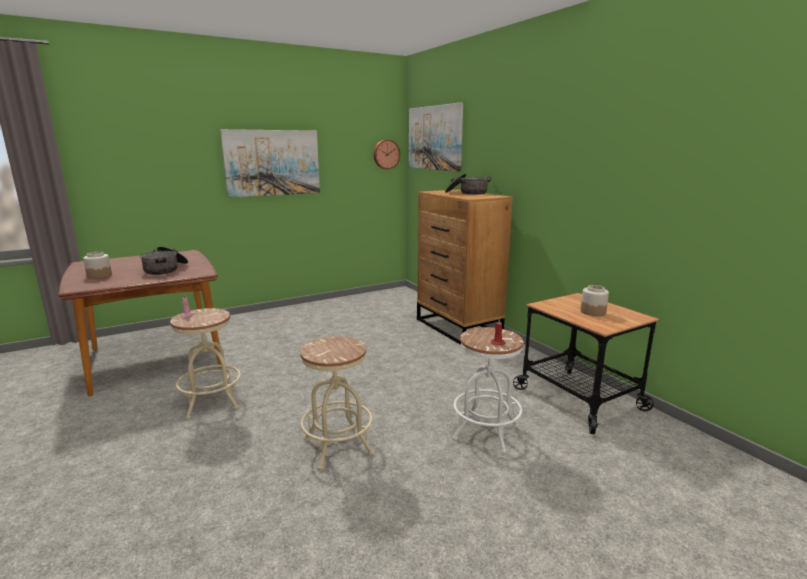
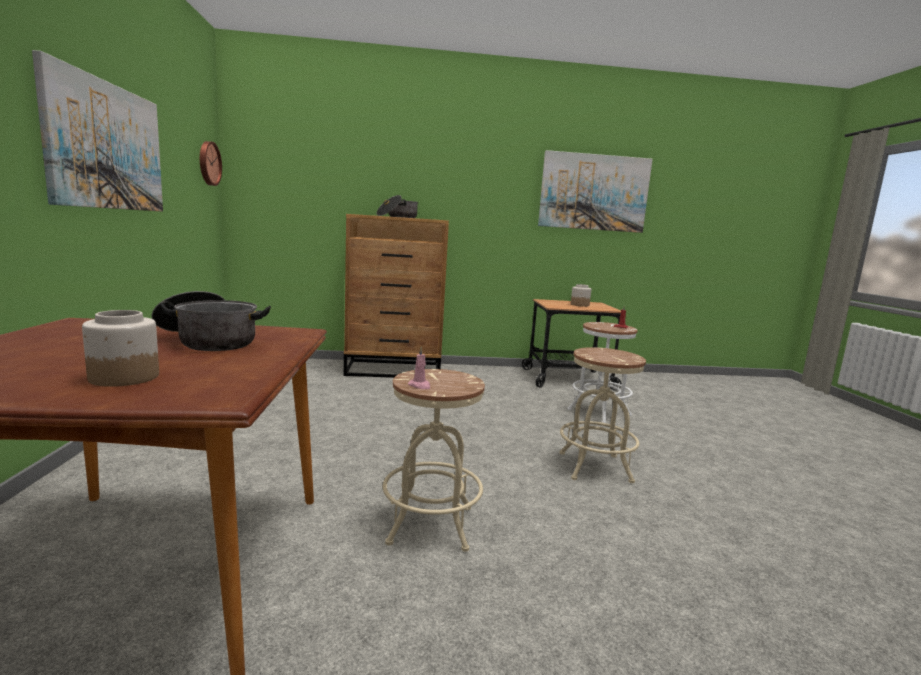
camera: 65 degrees left, 5 degrees down
(435, 138) = (296, 151): picture -> picture (594, 192)

